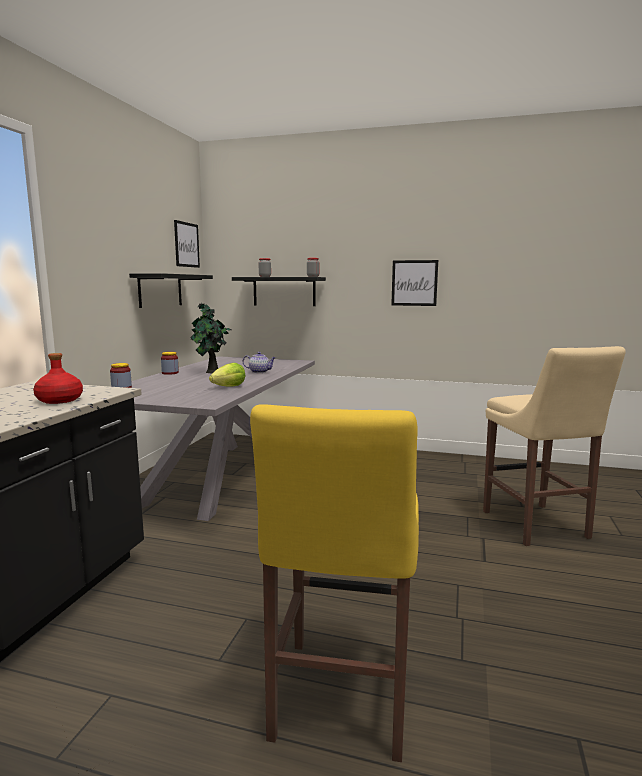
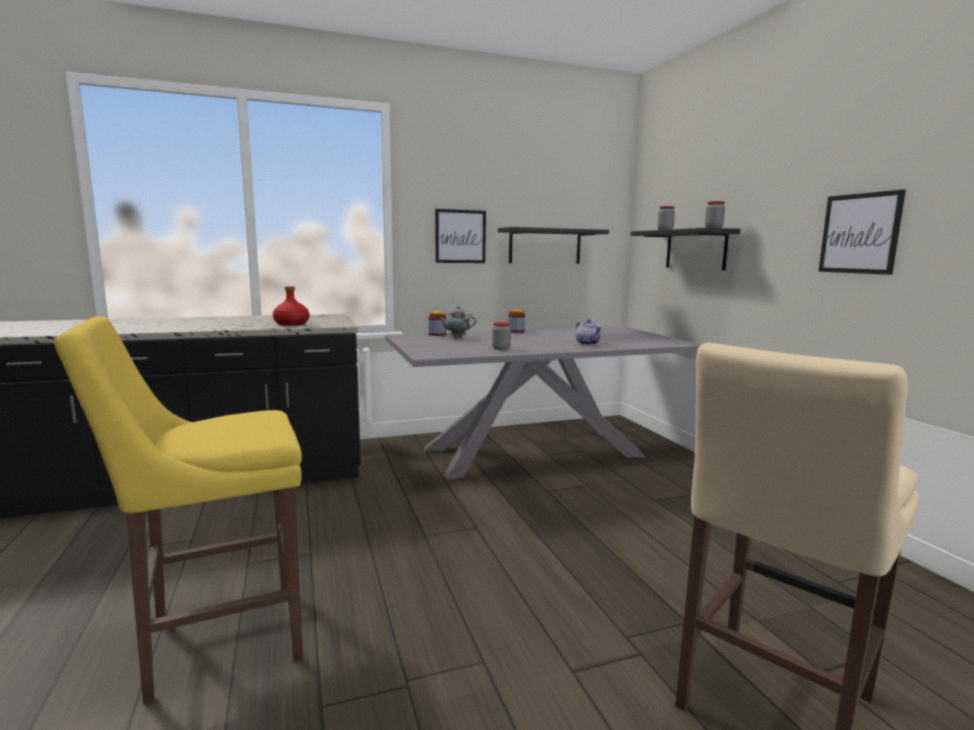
camera: 55 degrees right, 0 degrees up
(152, 387) = (456, 337): none -> teapot
(186, 244) = (599, 196): picture -> picture (460, 236)
(211, 372) = (548, 336): potted plant -> none
(229, 387) = (501, 349): lettuce -> jar

